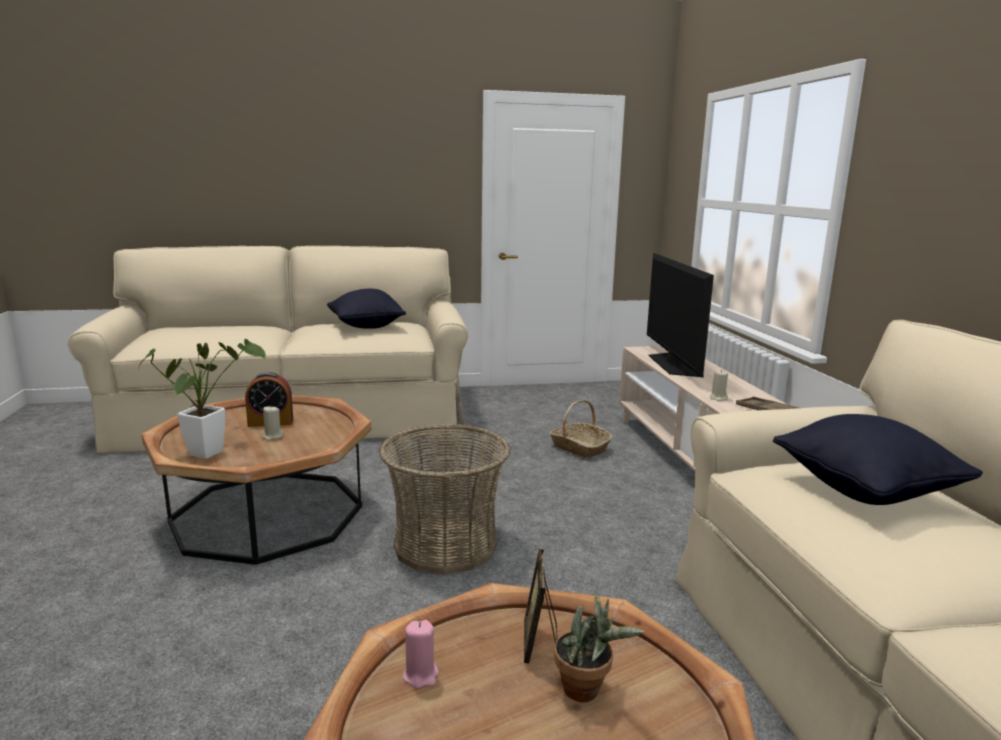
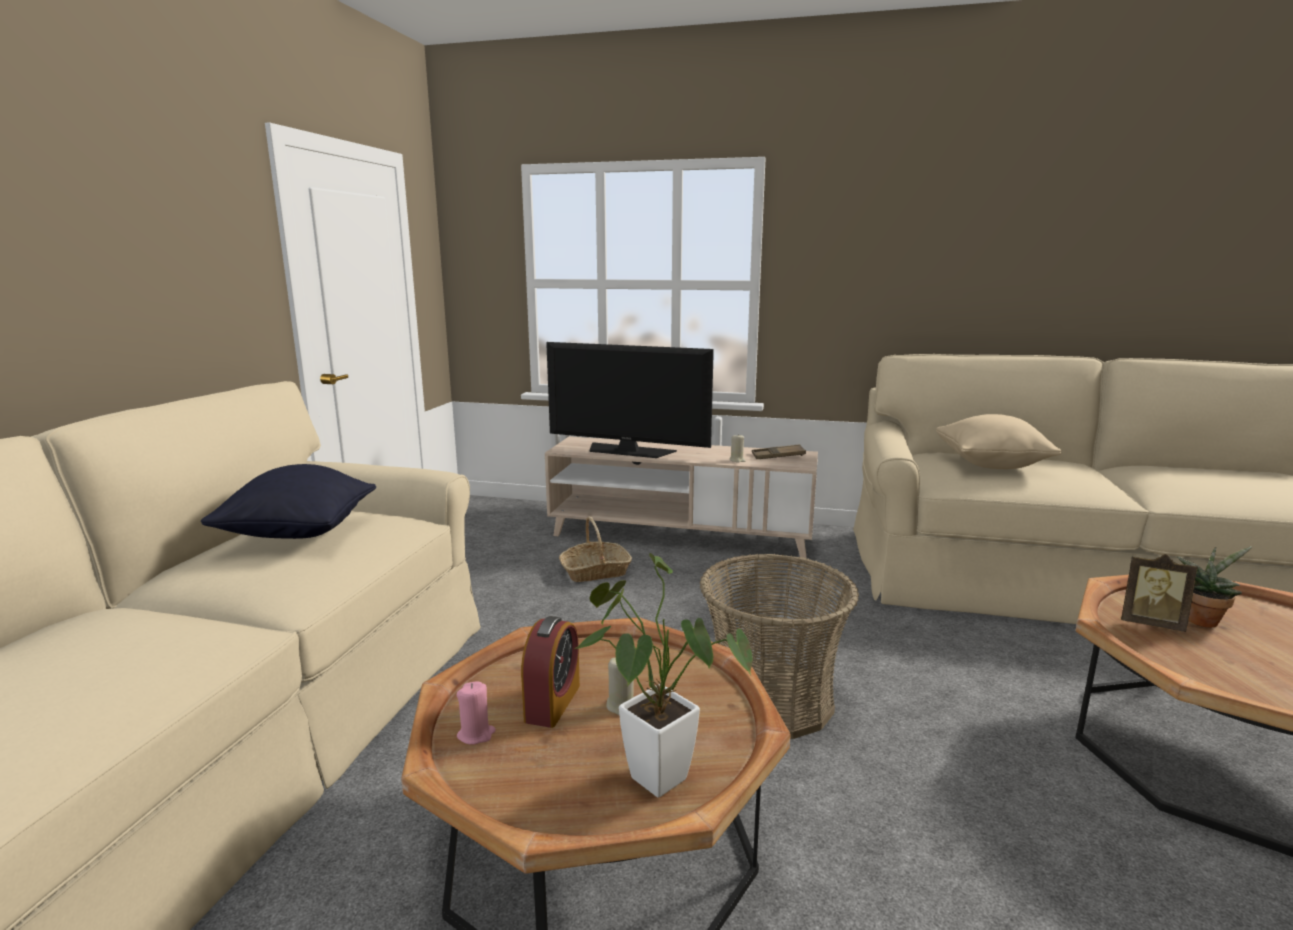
camera: 65 degrees left, 0 degrees up
(421, 675) = (1219, 677): pink candle -> pink candle (476, 734)
(865, 491) = (991, 464): black pillow -> beige pillow

